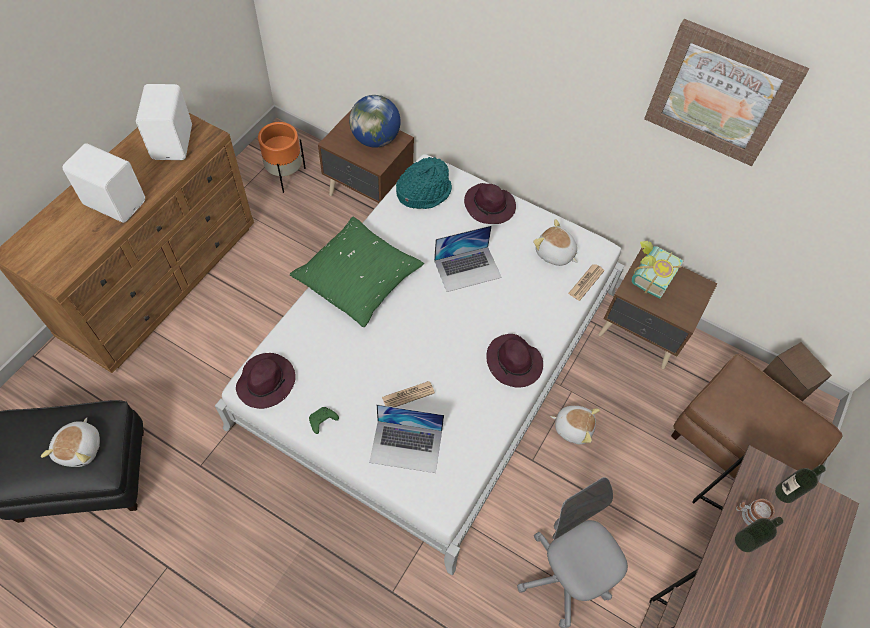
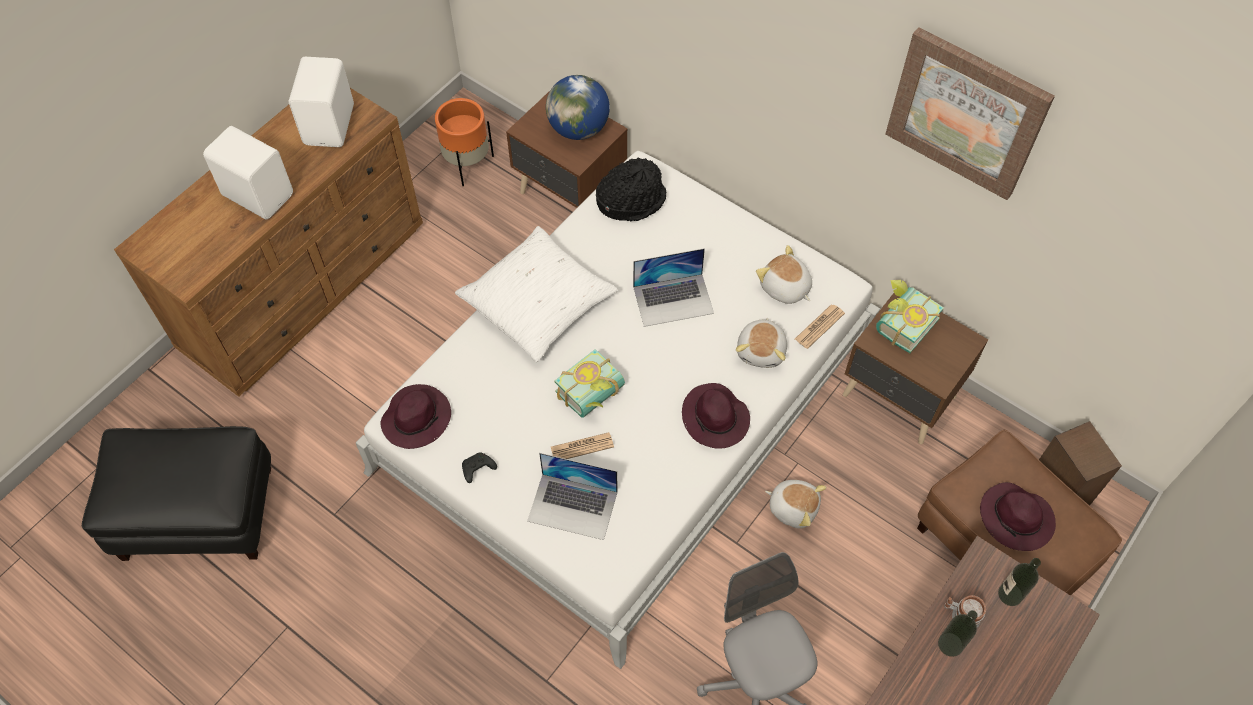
camera: 10 degrees right, 0 degrees up
(81, 448) = (200, 478): plush toy -> plush toy (762, 350)
(322, 421) = (477, 469): green game controller -> black game controller
(358, 278) = (538, 302): green pillow -> white pillow
(413, 352) = (594, 396): none -> book
(423, 192) = (631, 200): turquoise hat -> black hat
(490, 206) = (712, 223): purple hat -> purple hat (1017, 519)

